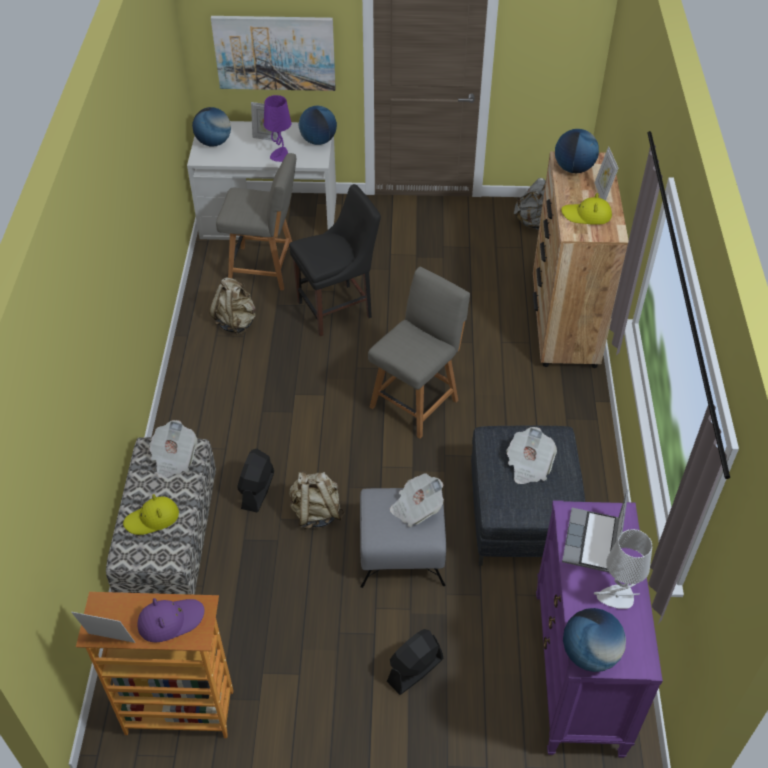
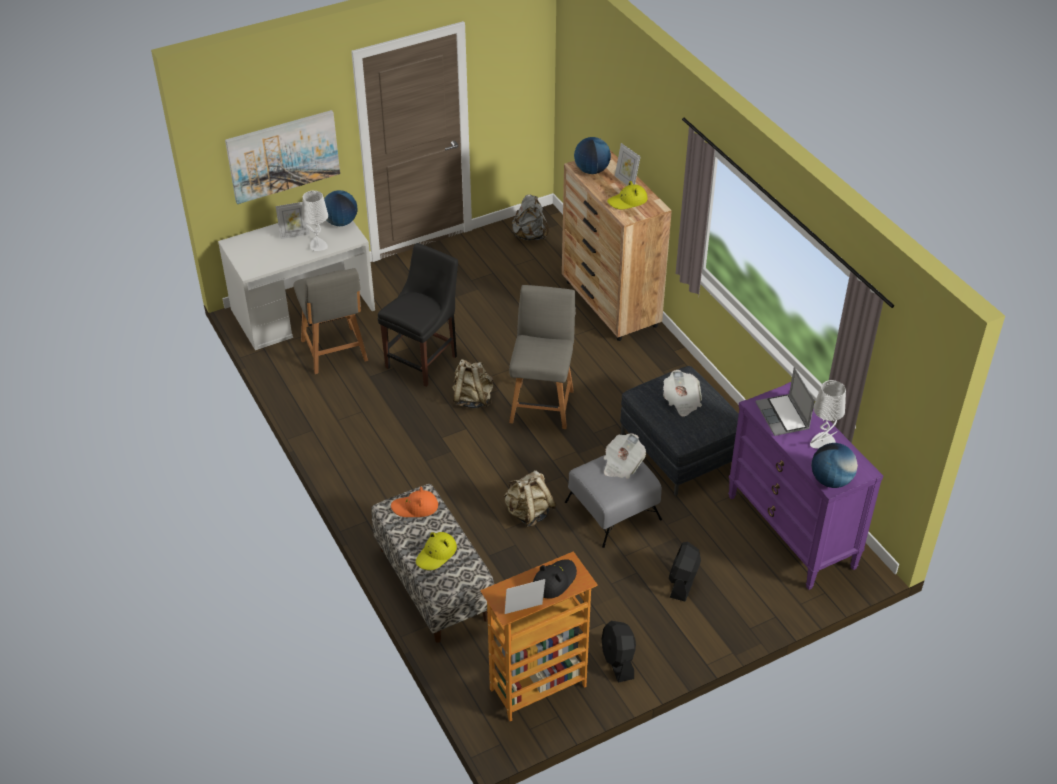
camera: 30 degrees left, 5 degrees down
(170, 620) = (554, 580): purple hat -> black hat
(173, 458) = (415, 507): newspaper -> orange hat
(214, 142) = (250, 254): globe -> none
(236, 322) = (346, 403): beige backpack -> beige backpack (472, 399)
(257, 490) = (470, 518): black fan -> black fan (618, 661)
(265, 268) = (335, 352): grey chair -> grey chair turned 90 degrees clockwise
(279, 155) = (318, 245): purple table lamp -> white table lamp

